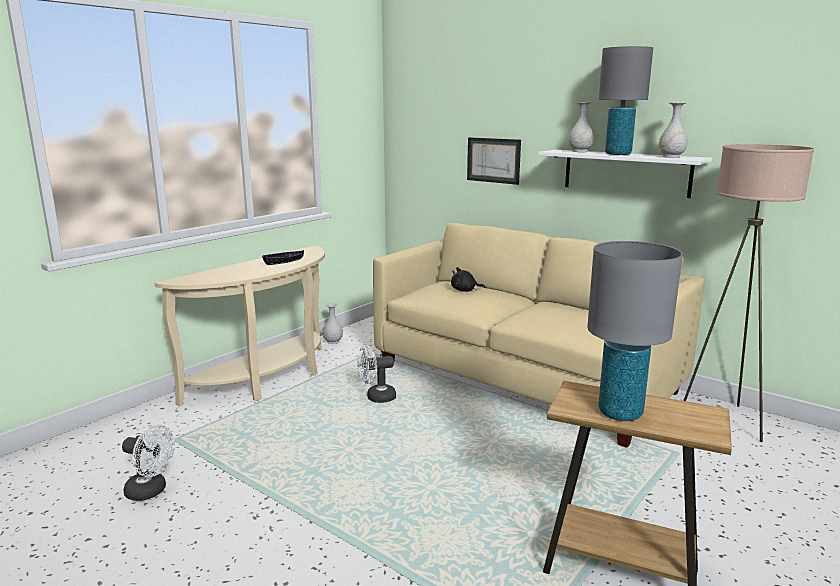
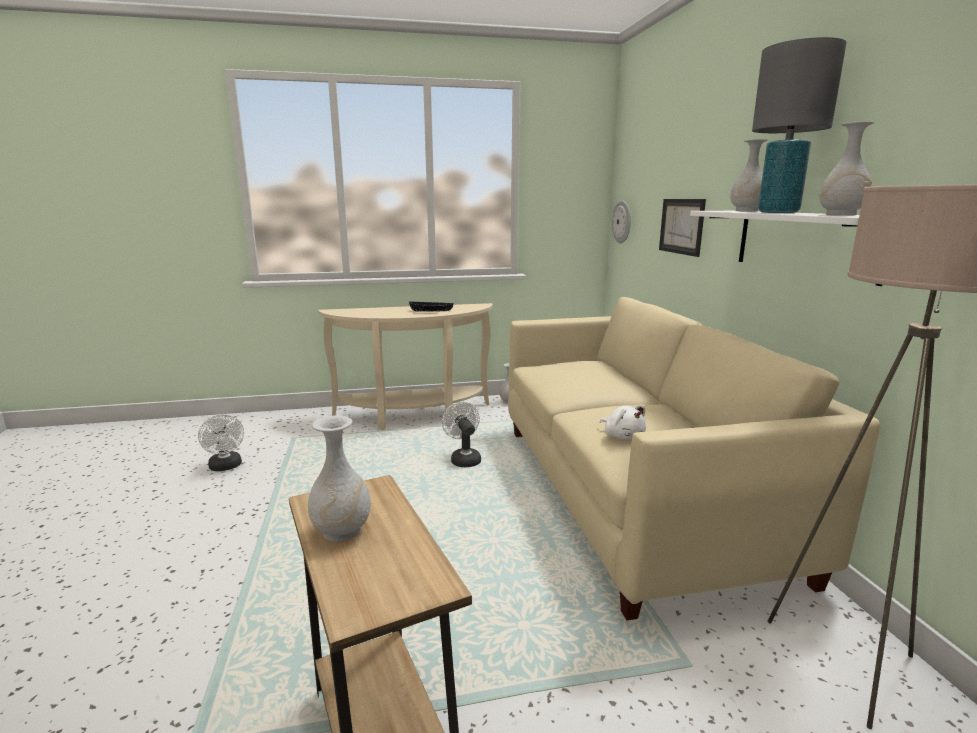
camera: 40 degrees right, 0 degrees up
(376, 398) = (464, 459): white fan -> white fan turned 45 degrees clockwise
(407, 155) = (622, 222): none -> wall clock
(465, 290) = (589, 372): black plush toy -> none
(571, 326) = (623, 436): none -> white plush toy
(620, 413) = (343, 531): grey table lamp -> white vase

